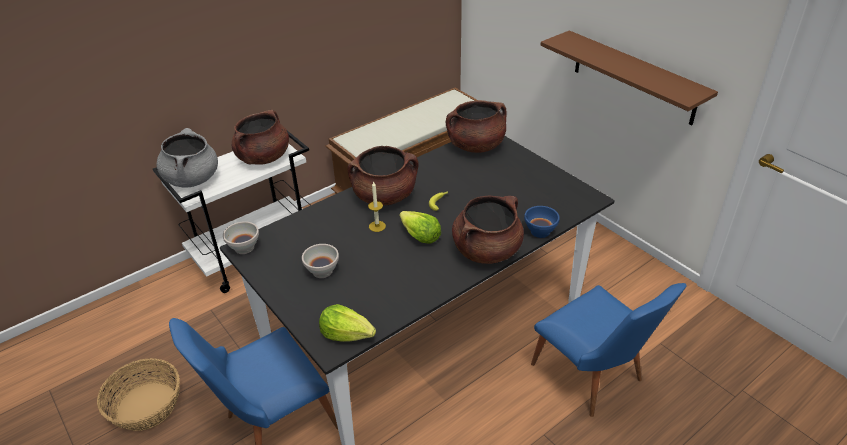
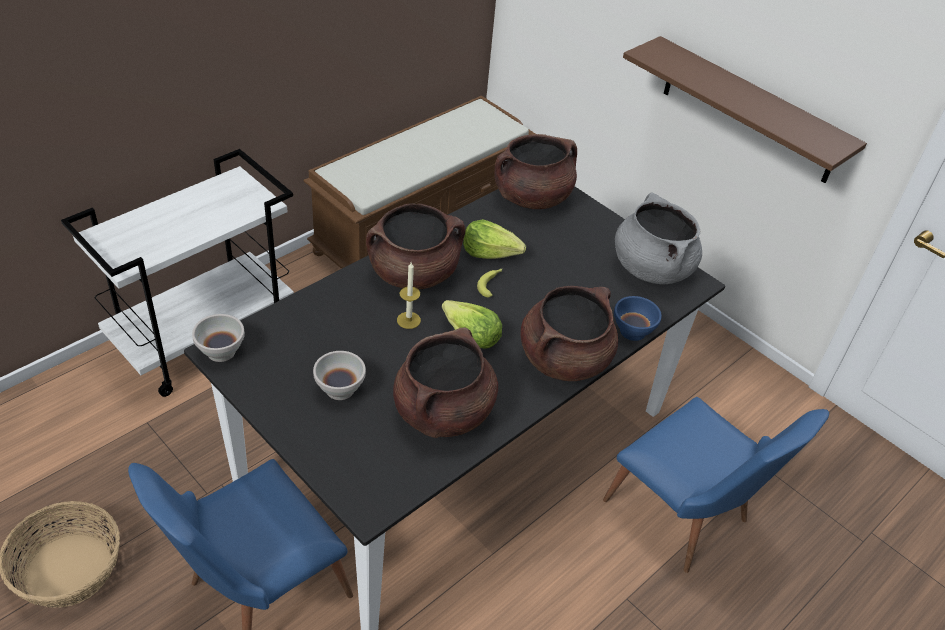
camera: 10 degrees left, 5 degrees up
(192, 179) = (121, 236): grey cooking pot -> grey cooking pot (651, 268)
(263, 158) = (224, 204): brown cooking pot -> brown cooking pot (443, 412)
(347, 334) = (387, 486): lettuce -> lettuce (490, 253)

